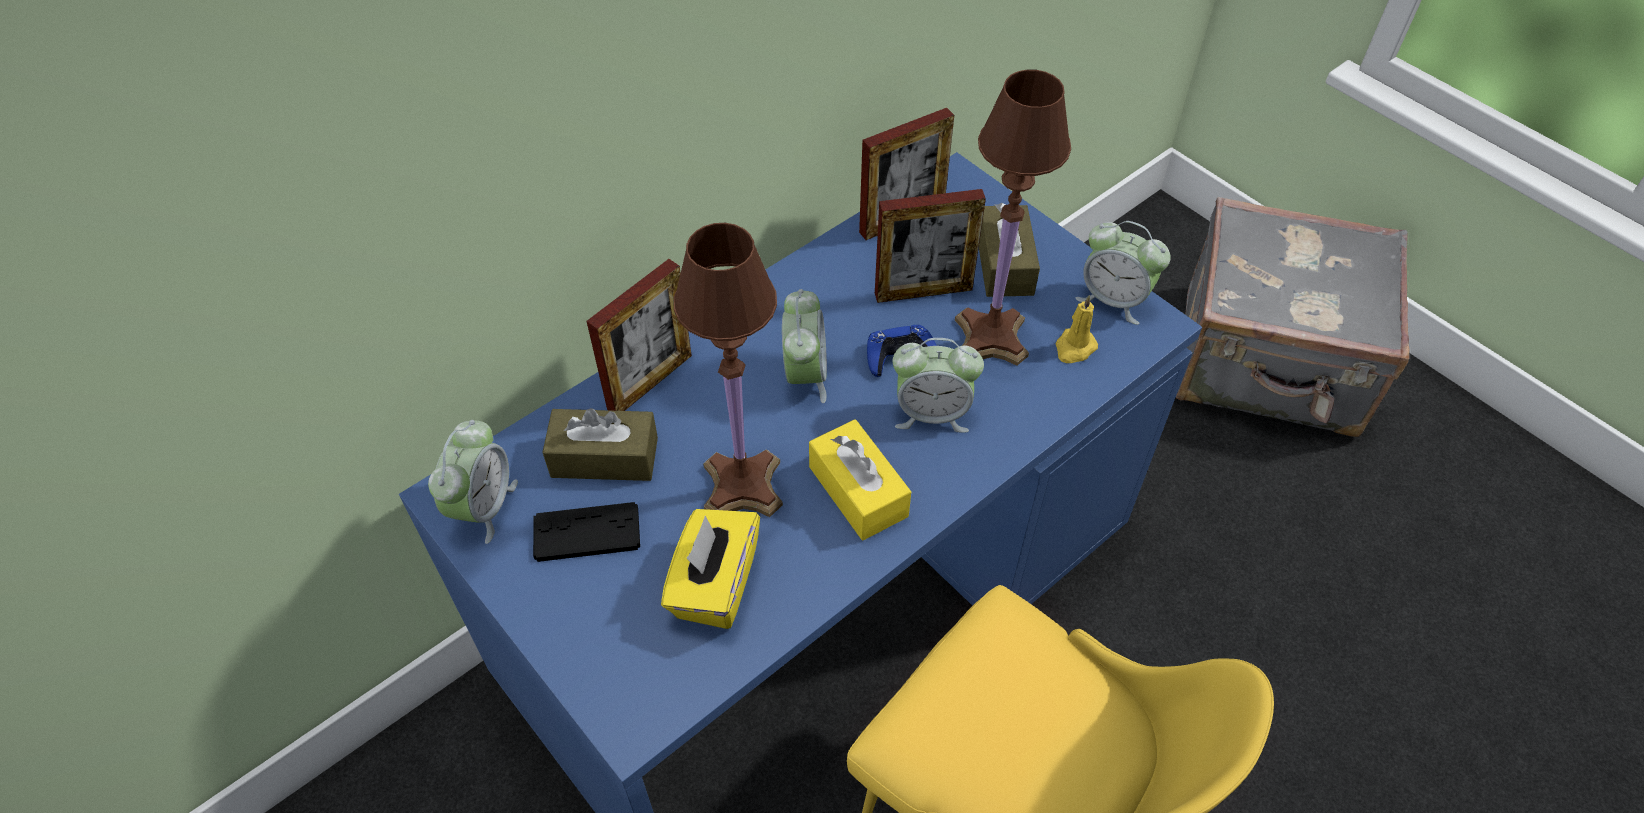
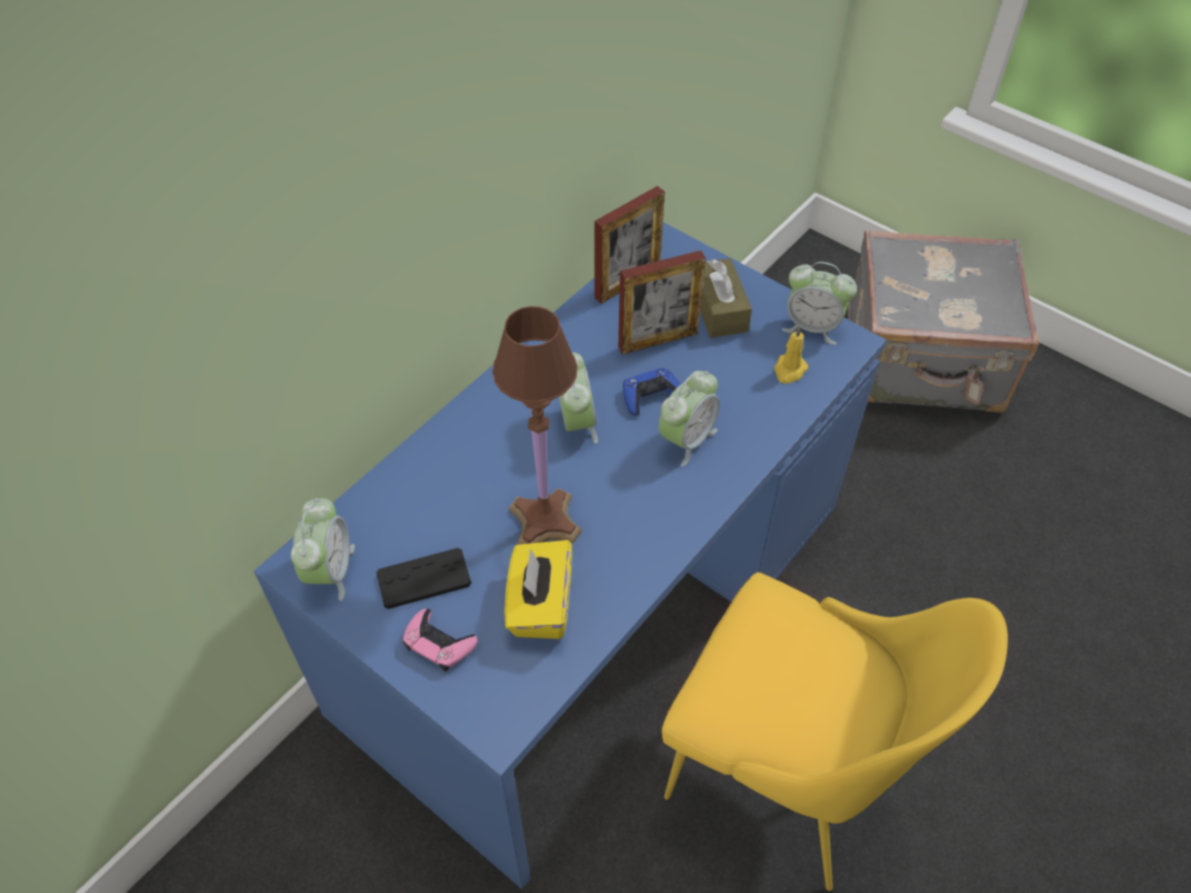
camera: 10 degrees left, 0 degrees up
(586, 611) = (439, 643): none -> pink game controller
(604, 457) = (424, 514): brown tissue box -> none
(650, 382) = (447, 446): picture frame -> none
(858, 491) = (640, 511): yellow tissue box -> none
(932, 413) = (686, 439): alarm clock -> alarm clock turned 45 degrees counterclockwise
(992, 338) = (722, 371): brown table lamp -> none

